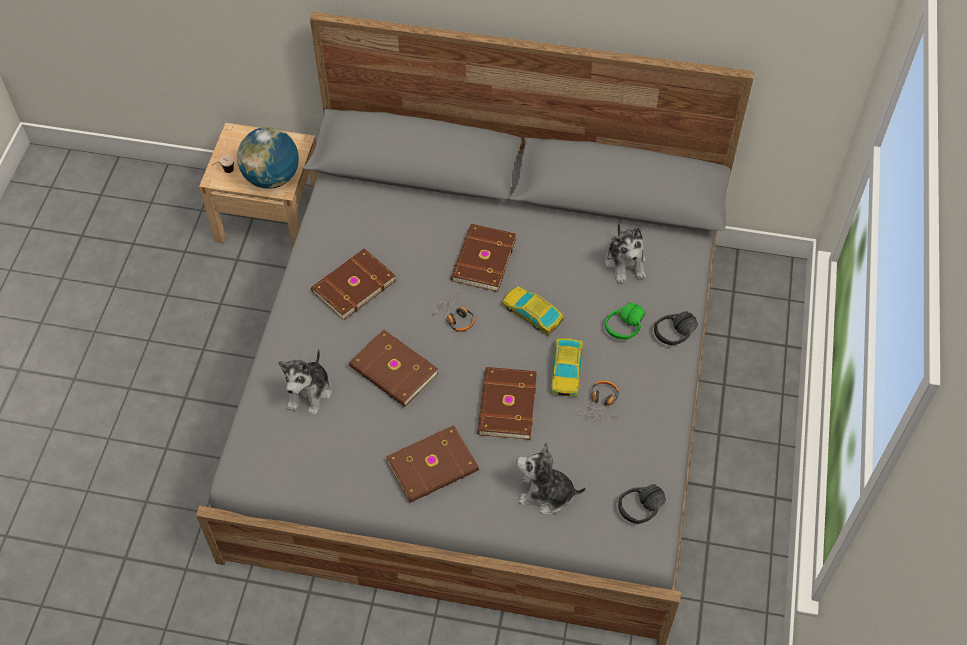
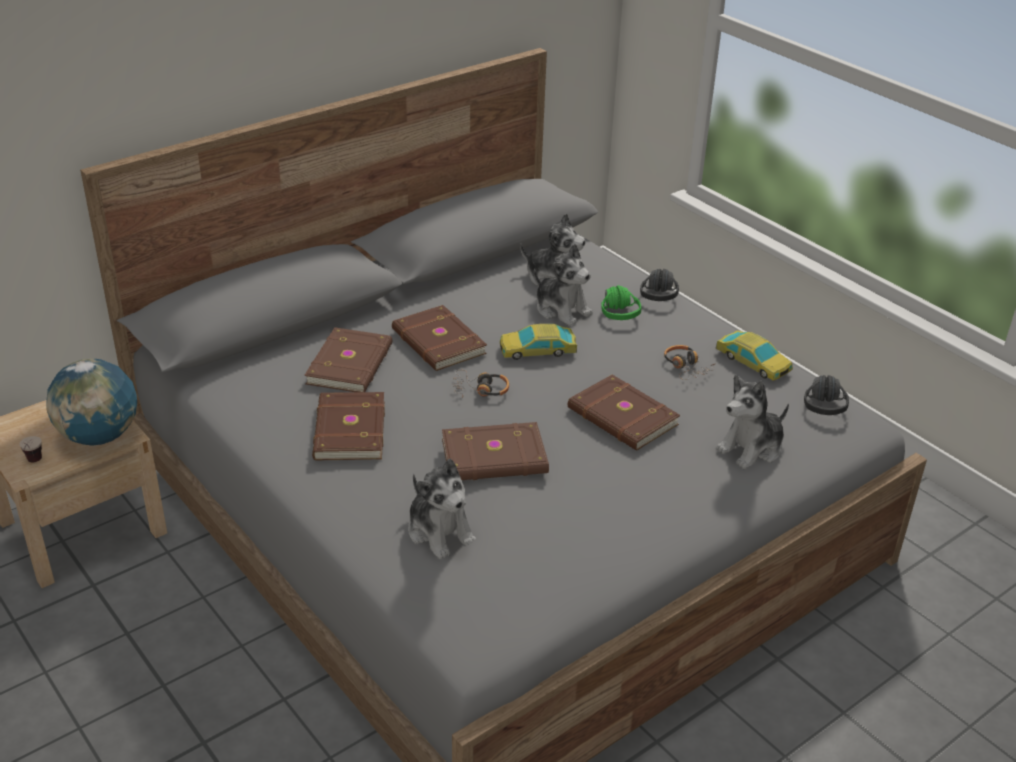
camera: 50 degrees left, 20 degrees down
(433, 467) = (641, 498): brown book -> brown book (351, 364)
(566, 370) = (626, 365): toy car -> toy car (753, 361)
(593, 293) = (561, 310): none -> plush toy

